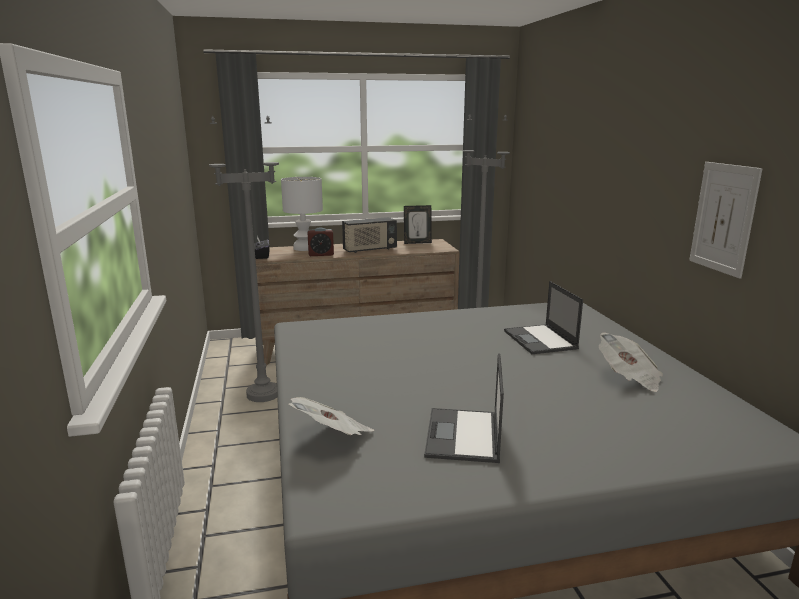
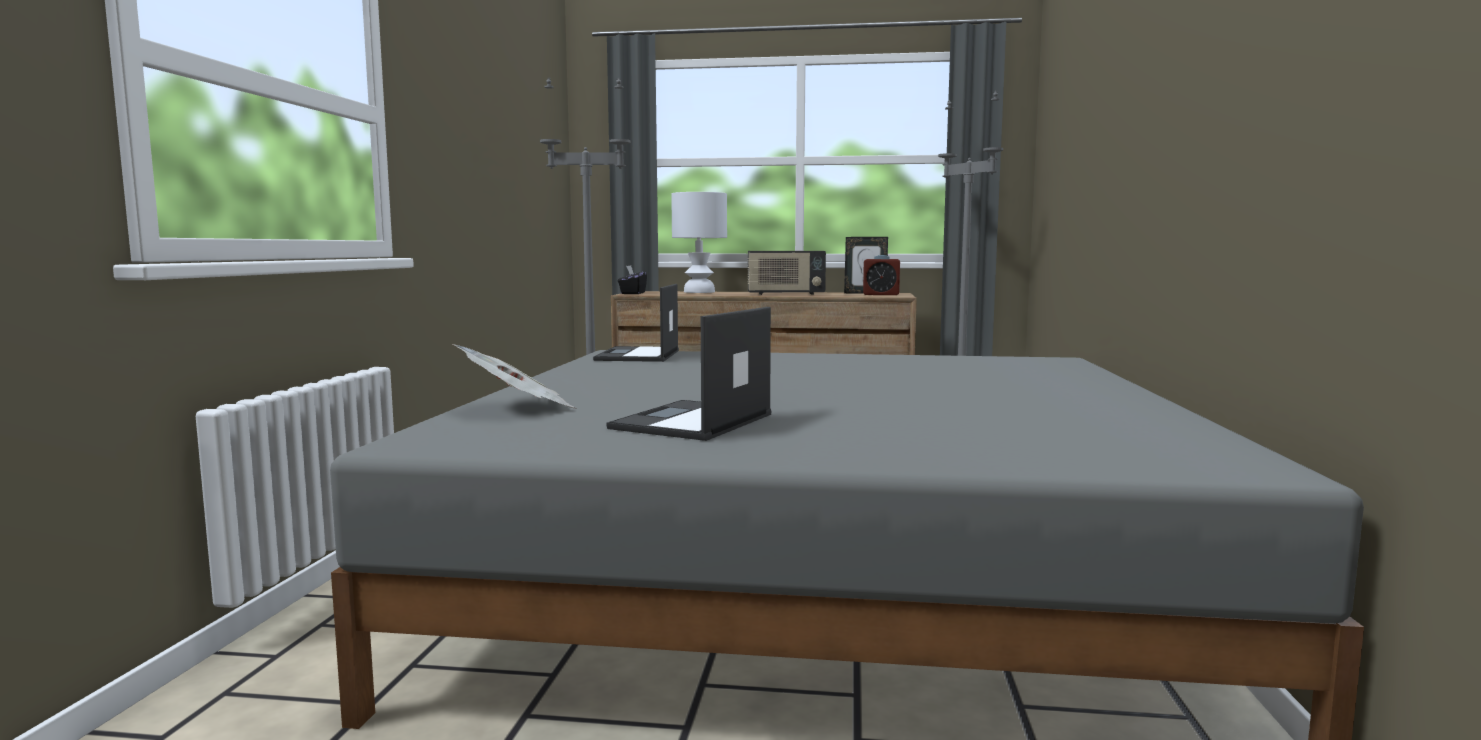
camera: 20 degrees right, 10 degrees down
(321, 254) = (711, 294): alarm clock -> alarm clock (881, 294)
(540, 340) = (953, 377): laptop -> laptop (638, 355)
(629, 378) = (1050, 407): newspaper -> none
(723, 218) = (1226, 128): picture -> none

